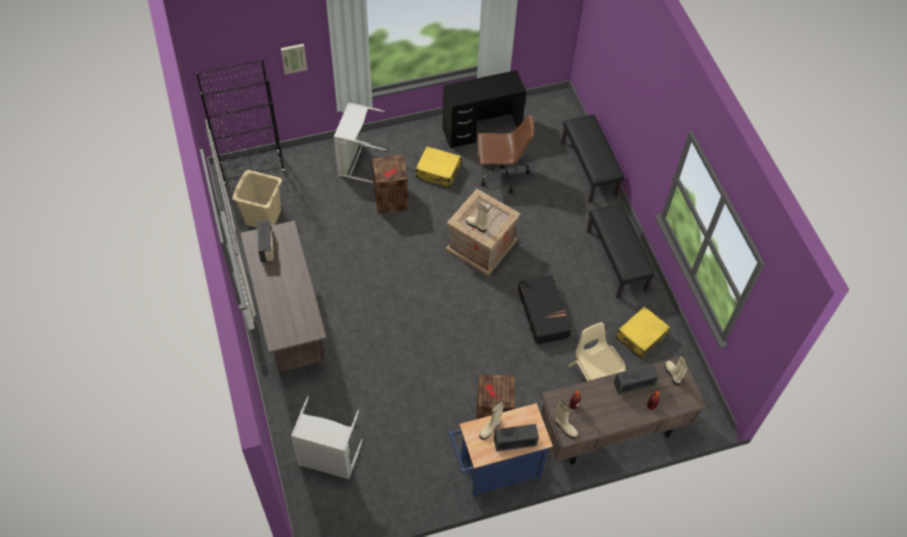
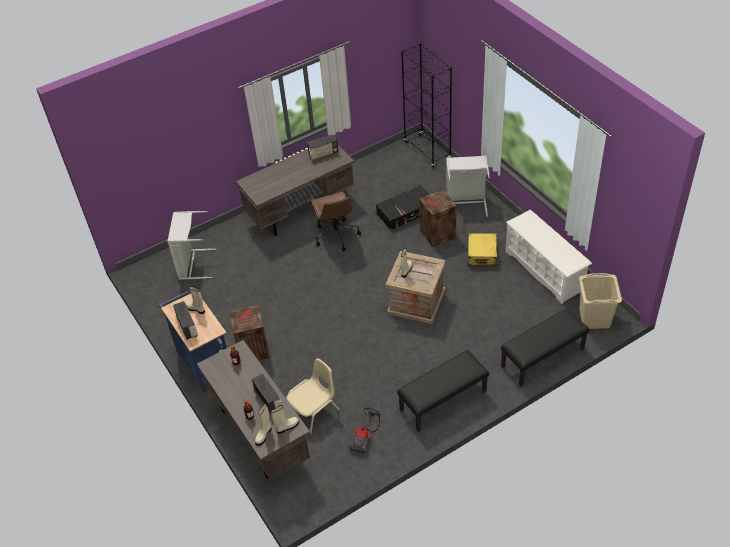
camera: 80 degrees right, 10 degrees down
(263, 217) = (386, 170): beige laundry basket -> beige laundry basket (595, 318)
(293, 58) = (470, 86): picture -> none
(481, 130) = (544, 271): black desk -> white shoe rack
(501, 174) = (502, 296): brown office chair -> brown office chair (336, 235)
(543, 313) = (363, 360): black suitcase -> black suitcase (406, 212)
(565, 428) = (214, 361): beige boot -> beige boot (264, 434)
(641, 336) = (365, 437): yellow suitcase -> vacuum cleaner

